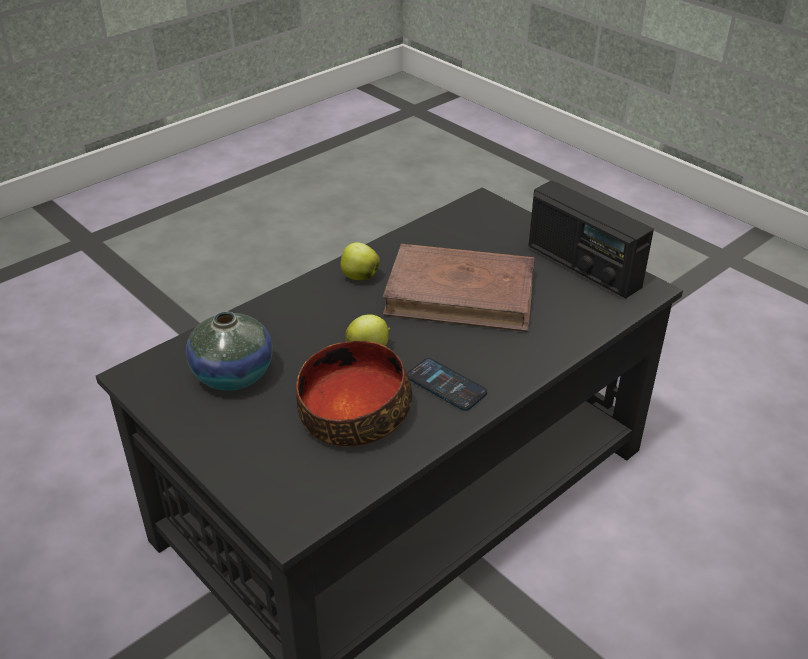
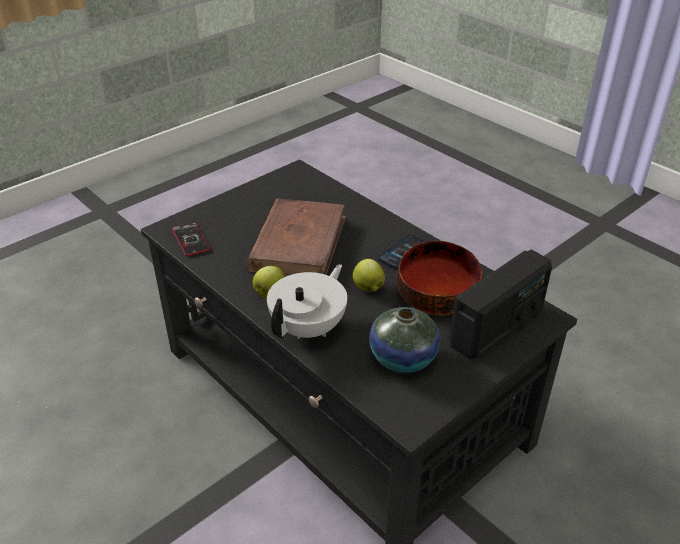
camera: 90 degrees left, 0 degrees up
(297, 306) = (309, 328): none -> white teapot
(462, 218) = (190, 240): none -> phone
(583, 266) = (269, 191): radio -> radio (497, 326)

